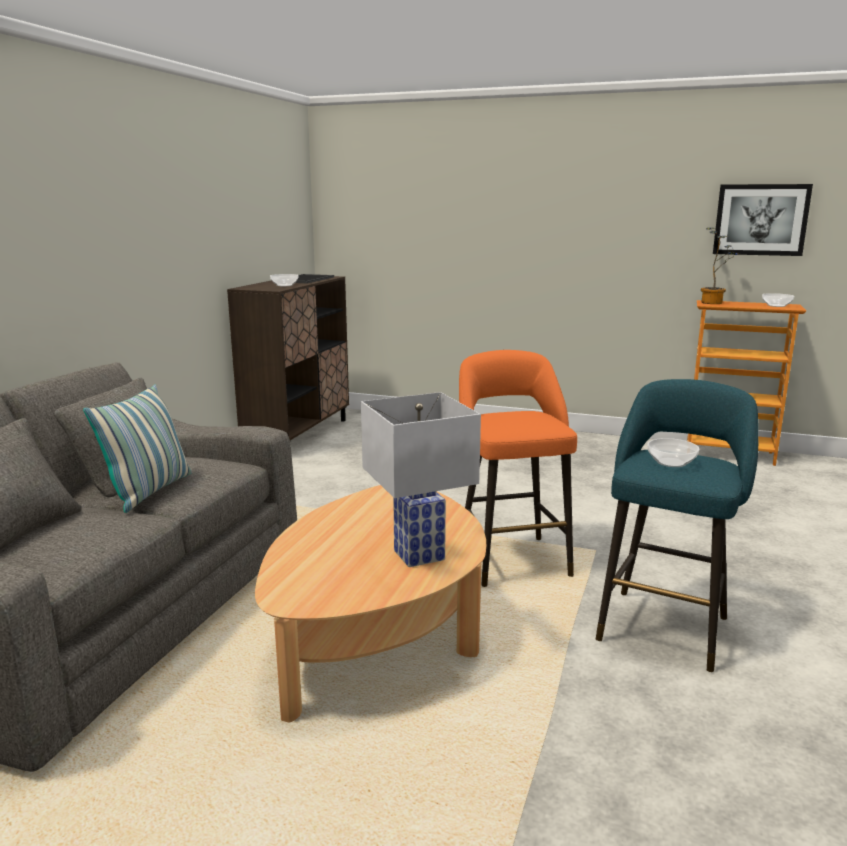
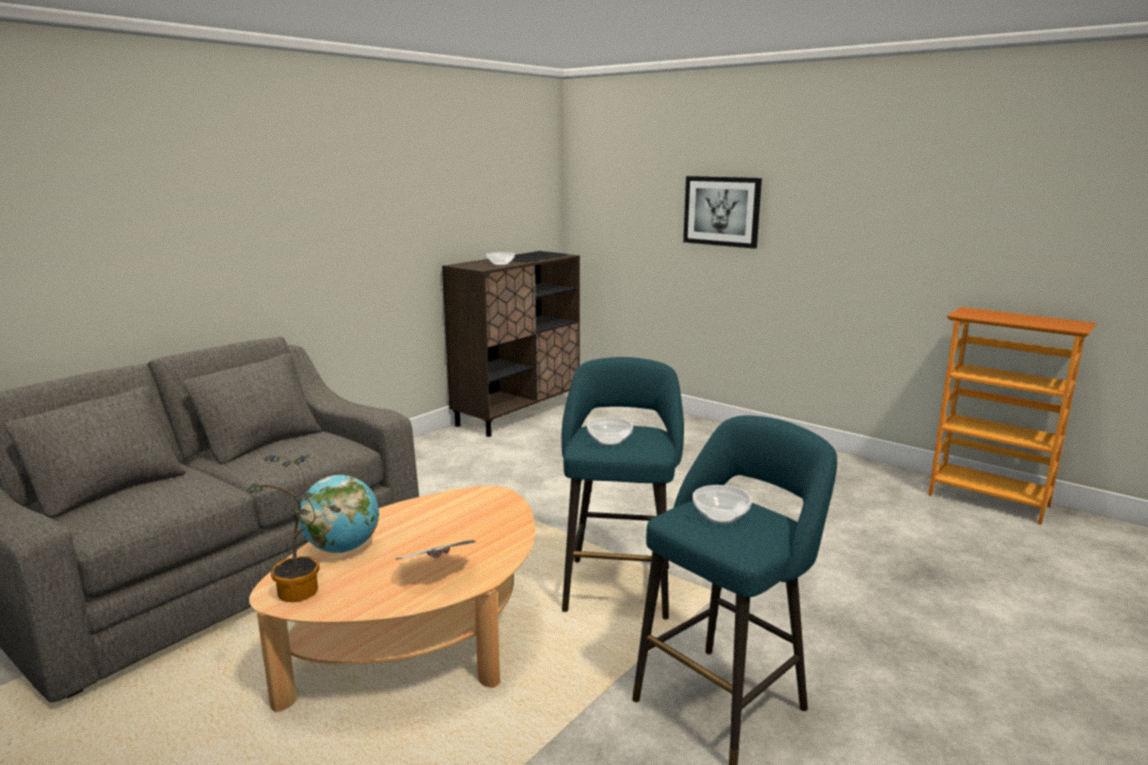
camera: 20 degrees right, 0 degrees up
(149, 491) = (251, 464): pillow -> none
(308, 553) = (342, 548): none -> globe
(417, 555) = (436, 570): white table lamp -> newspaper
(510, 557) = (619, 584): orange stool -> turquoise stool
(714, 302) = (977, 312): potted plant -> potted plant (304, 592)
(760, 220) = (1049, 212): picture -> picture (721, 211)
(776, 306) = (1057, 323): bowl -> bowl (609, 441)

